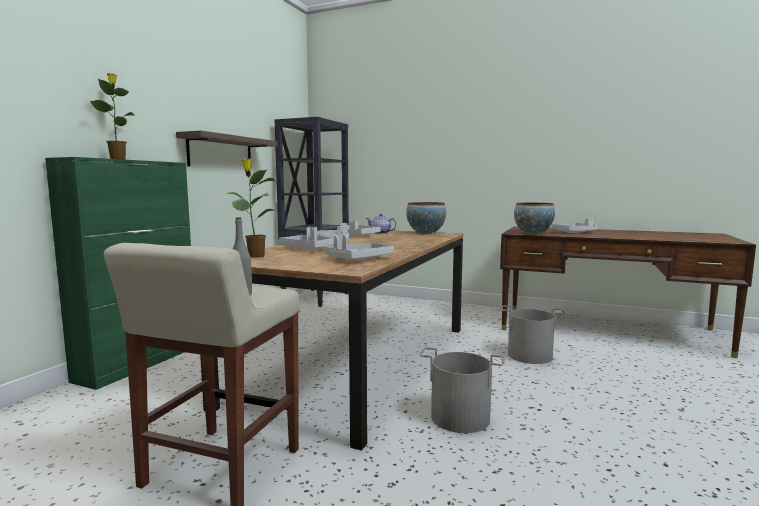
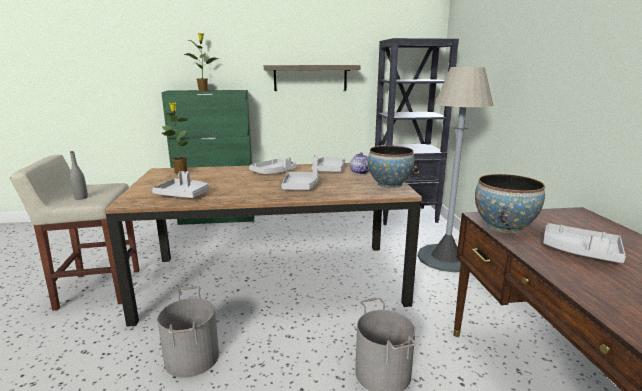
camera: 60 degrees right, 10 degrees up
(308, 249) = (227, 175): grey tray -> grey tray (301, 187)
(407, 306) = (445, 258): none -> grey floor lamp

